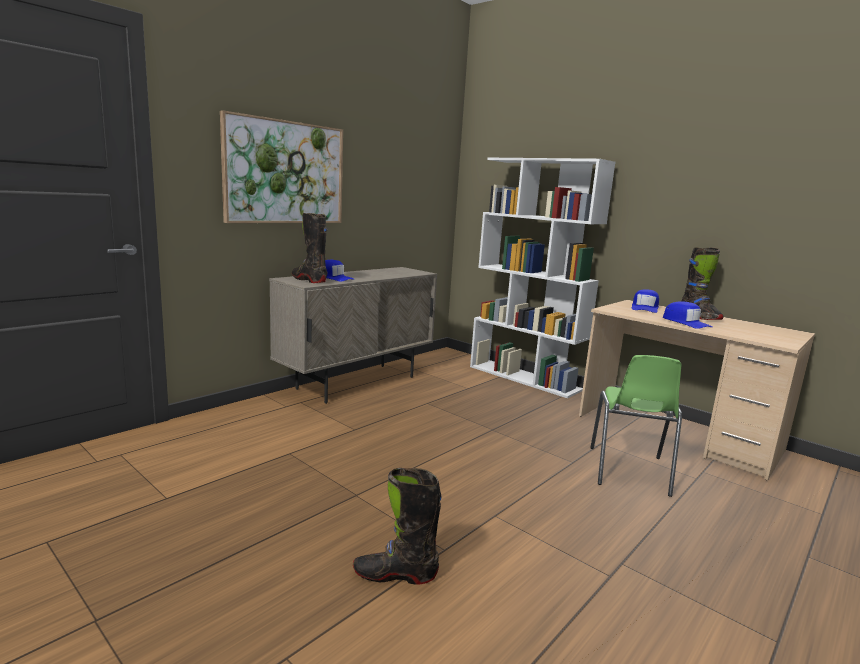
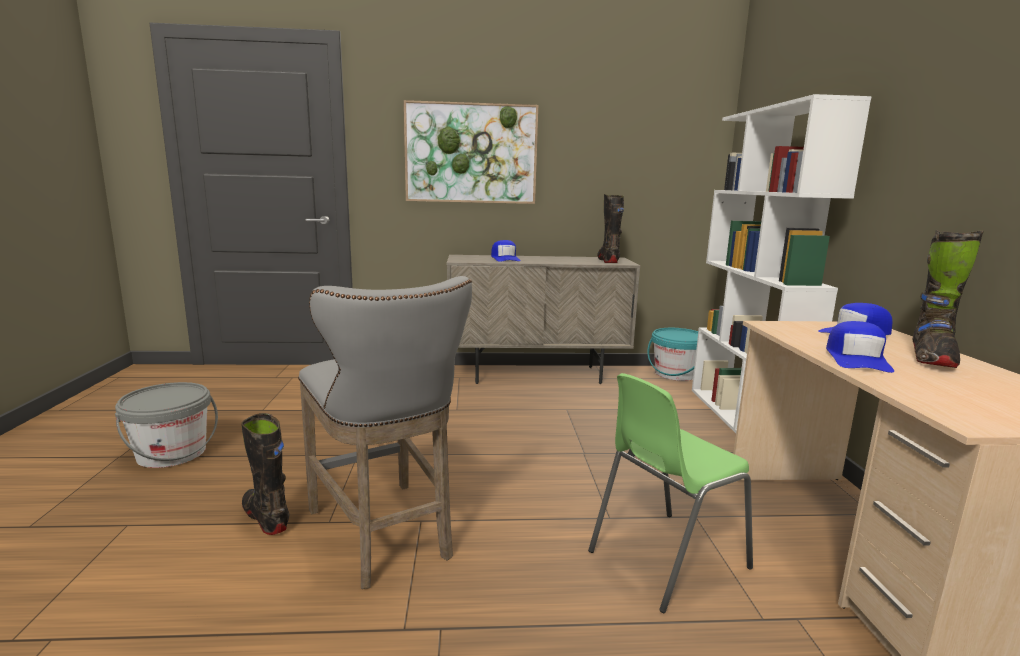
camera: 45 degrees right, 0 degrees up
(163, 582) = (172, 453): none -> grey bucket
(309, 280) = (474, 258): black boot -> black boot (608, 261)
(441, 357) = (675, 374): none -> turquoise bucket
(497, 537) = (384, 537): none -> grey stool

